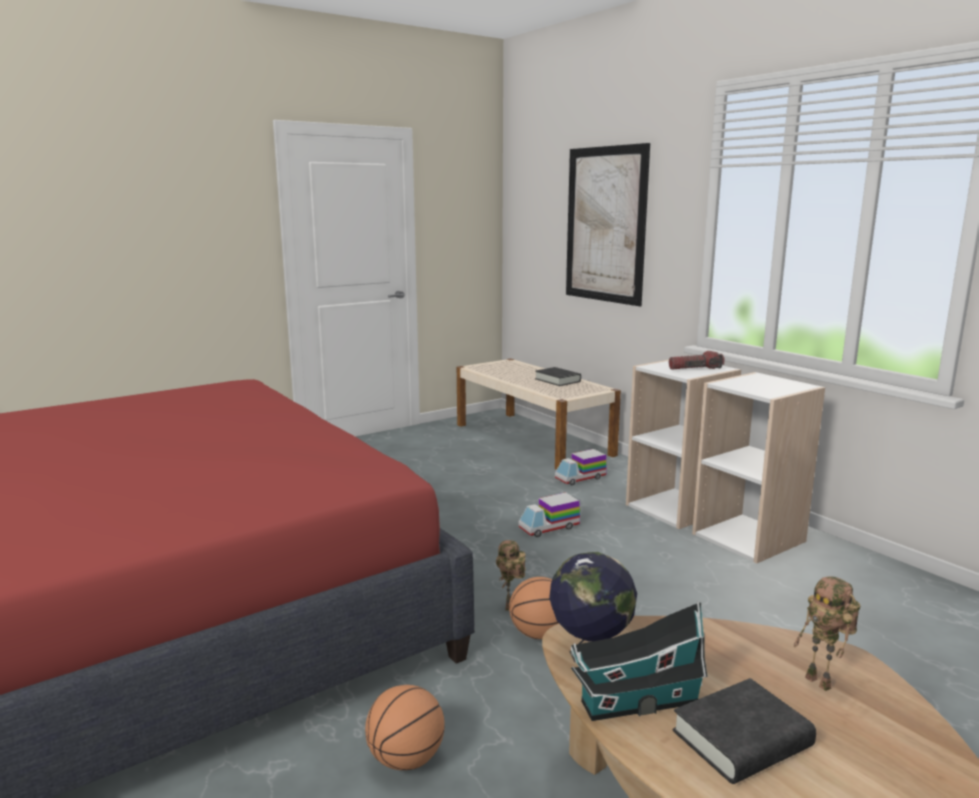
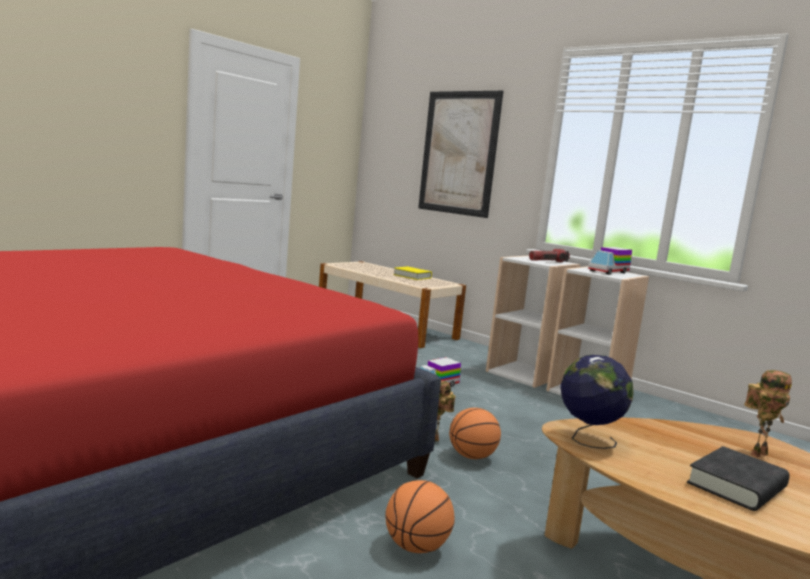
camera: 15 degrees left, 5 degrees down
(557, 380) = (412, 276): black book -> yellow book
(580, 478) = (440, 353): toy truck -> toy truck (608, 272)
(635, 703) = (646, 467): toy house -> none
(821, 683) = (757, 453): toy robot -> toy robot turned 75 degrees counterclockwise

